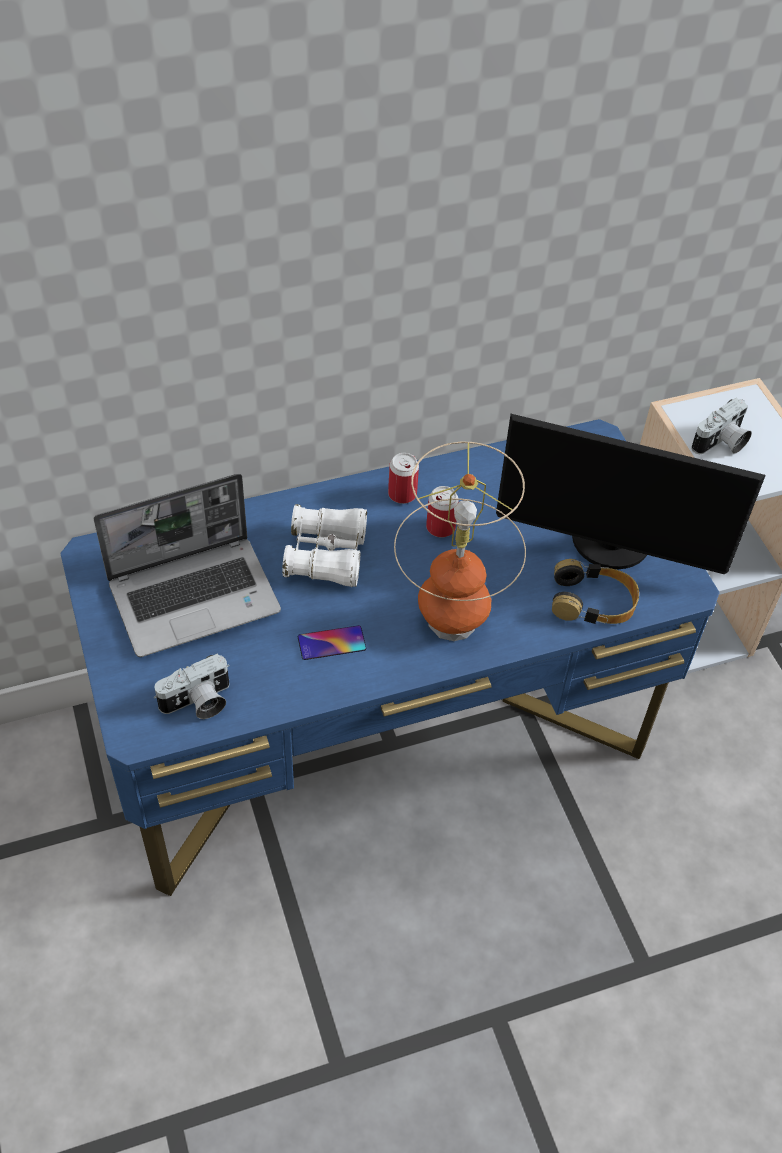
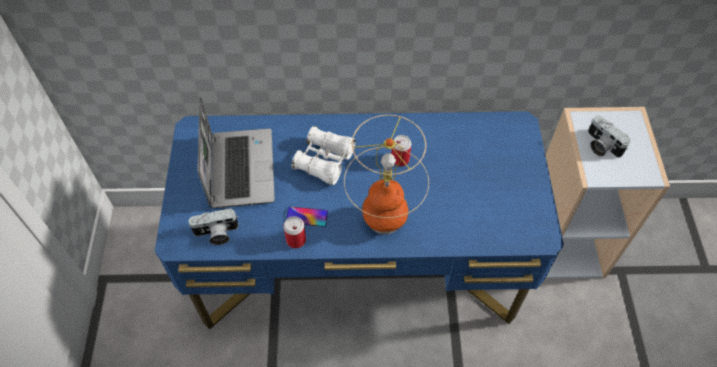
camera: 20 degrees right, 5 degrees up
(195, 596) = (240, 168): laptop -> laptop turned 90 degrees counterclockwise
(402, 494) = (385, 132): can -> can (296, 240)
(593, 601) = (477, 230): headphones -> none
(610, 545) = (502, 196): monitor -> none
(721, 443) = (601, 145): camera -> camera turned 75 degrees clockwise

